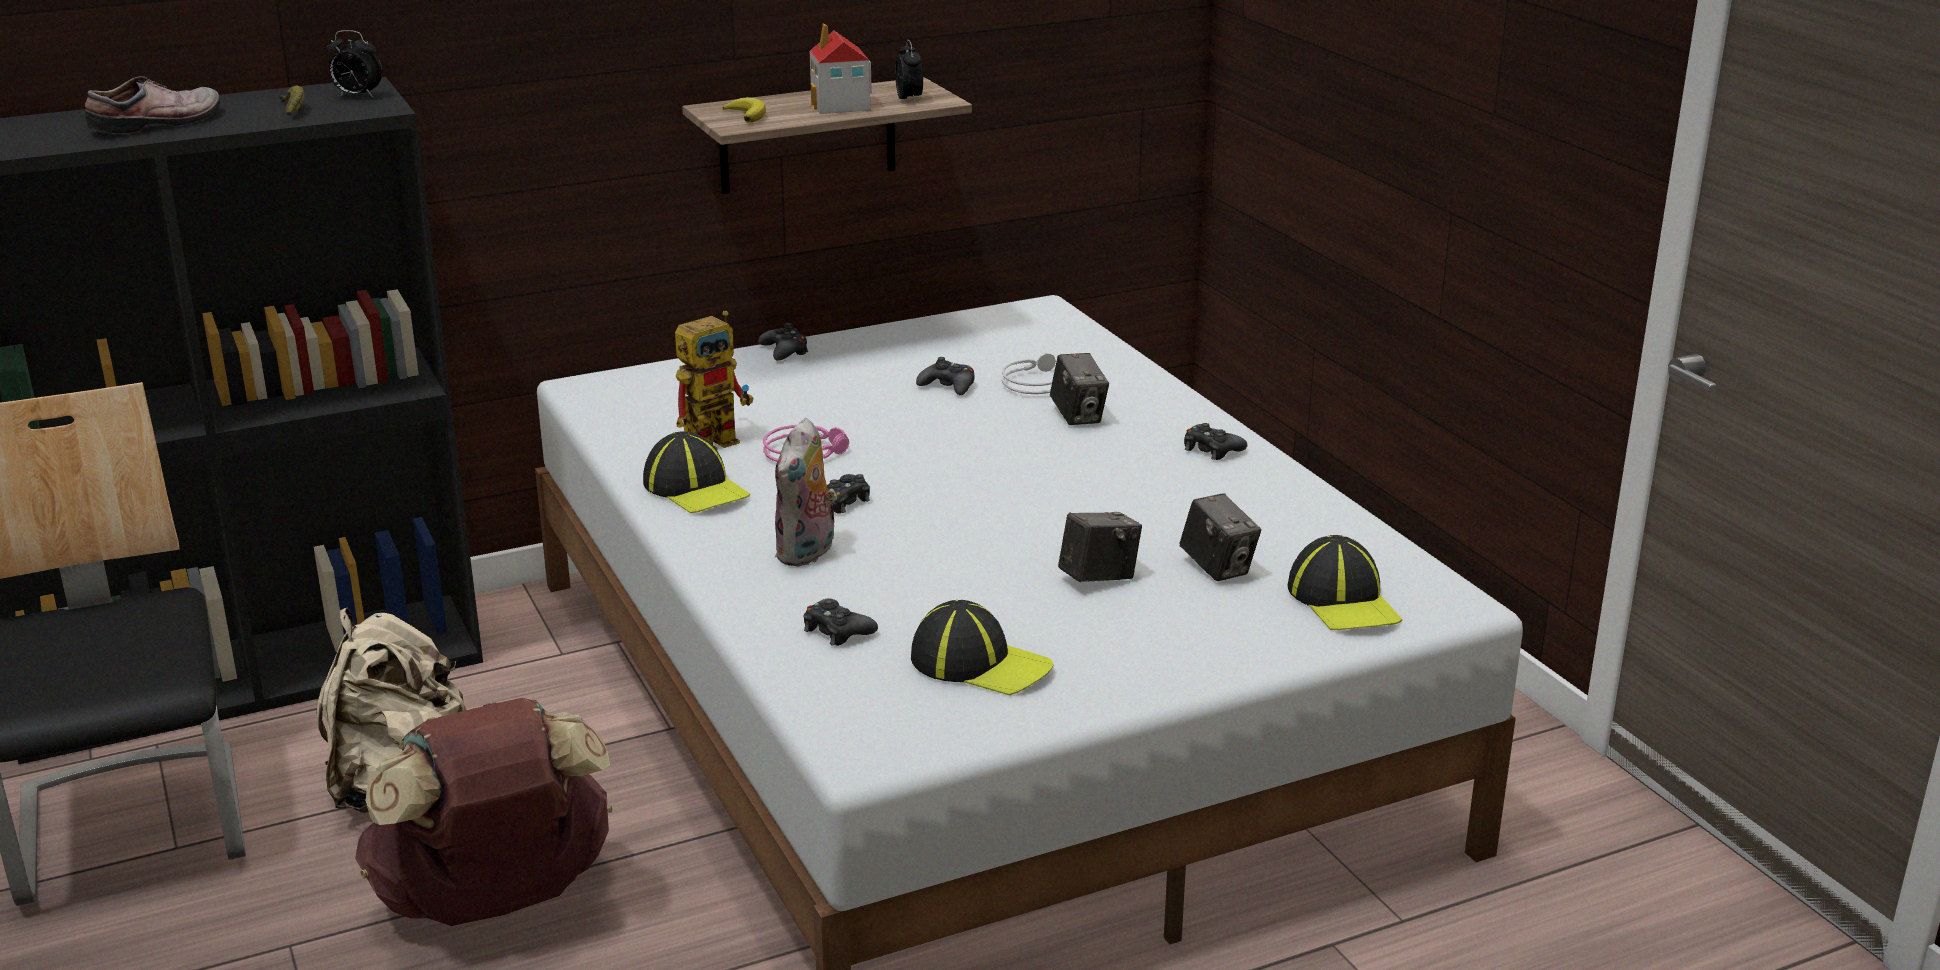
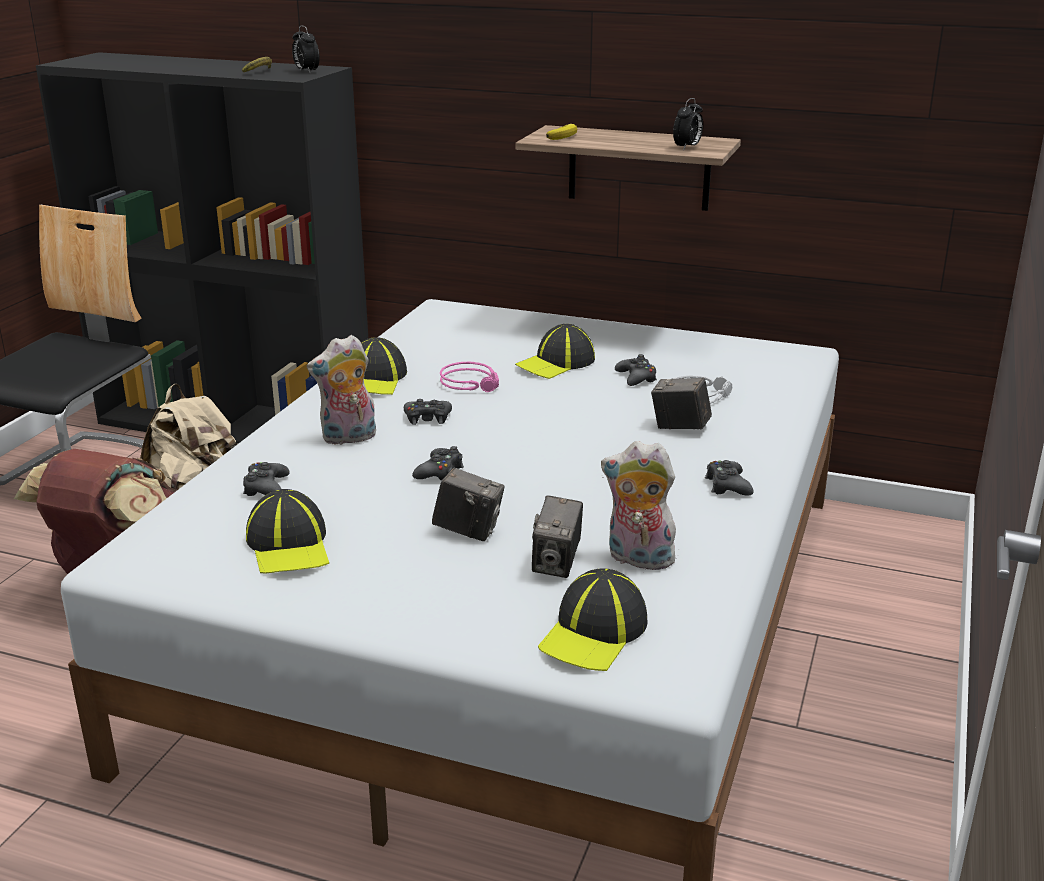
camera: 45 degrees right, 0 degrees up
(160, 123) = (192, 67): shoe -> none
(718, 438) = (444, 358): toy robot -> none
(784, 351) = (583, 325): black game controller -> black game controller (440, 472)
(840, 105) = (633, 142): toy house -> none
(843, 400) = (556, 363): none -> cap
(1078, 416) = (680, 427): camera -> camera turned 90 degrees clockwise
(1265, 536) = (637, 559): none -> plush toy

